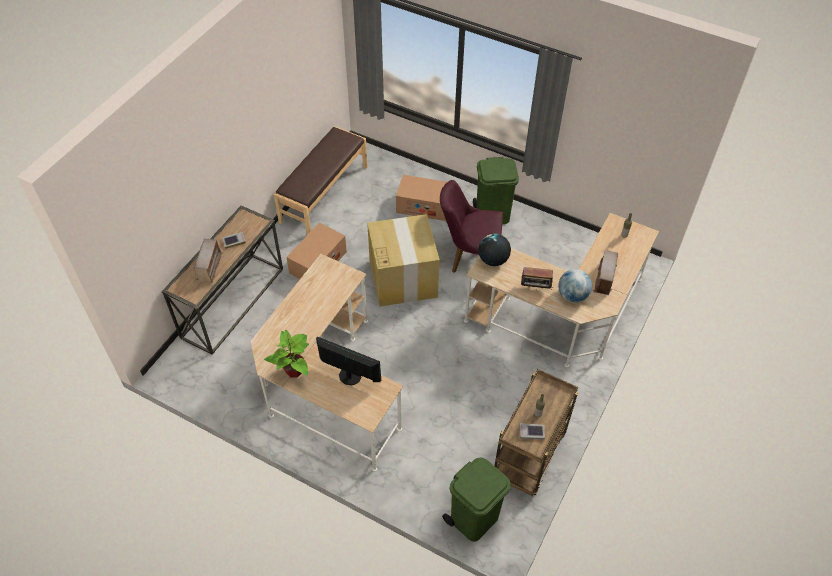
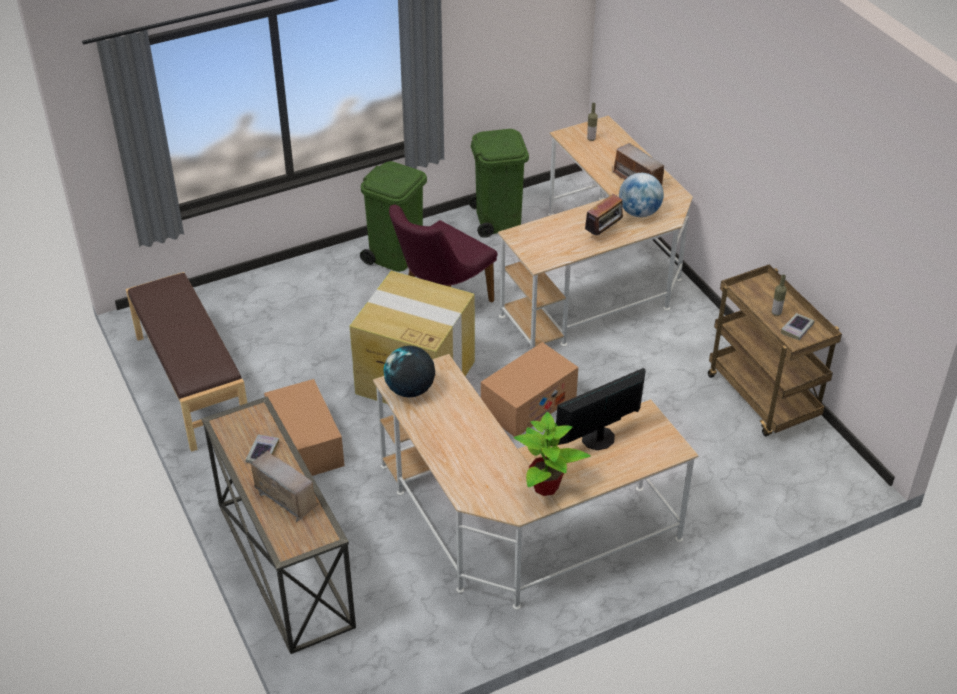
camera: 55 degrees left, 10 degrees down
(424, 206) = (318, 303): cardboard box -> cardboard box (528, 403)
(474, 518) = (809, 482): green trash can -> green trash can (497, 219)
(493, 260) = (532, 244): globe -> globe (410, 390)

